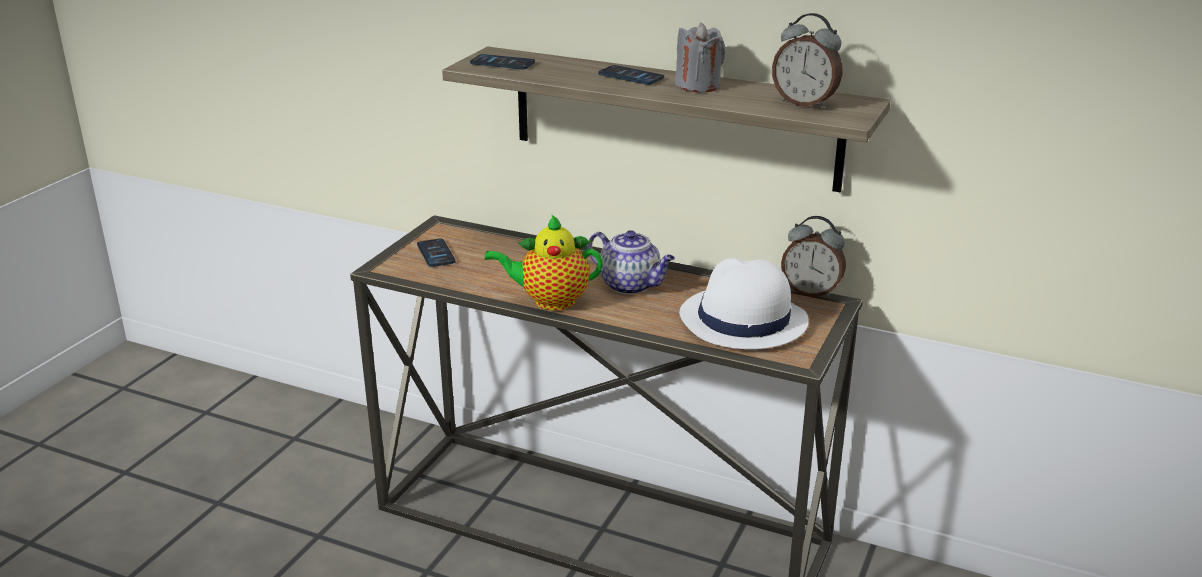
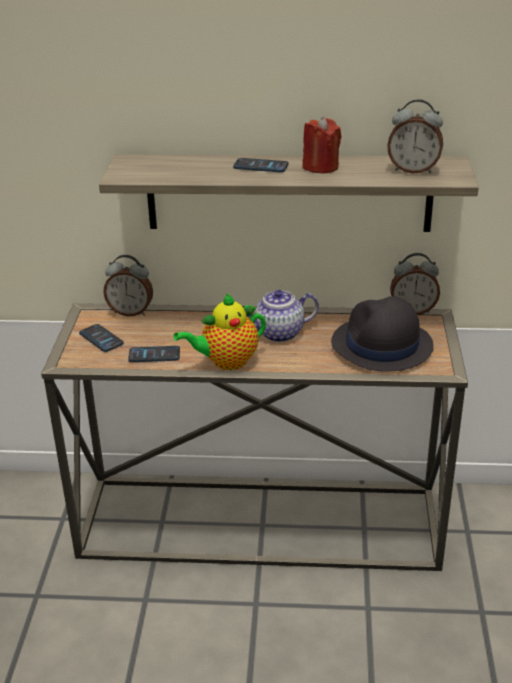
camera: 20 degrees left, 5 degrees up
(486, 234) = (131, 312): none -> alarm clock
(502, 63) = (145, 170): phone -> phone (154, 355)
(631, 285) = (278, 334): teapot -> teapot turned 150 degrees clockwise
(698, 86) = (320, 167): grey candle -> red candle
(742, 320) = (381, 346): white hat -> black hat

